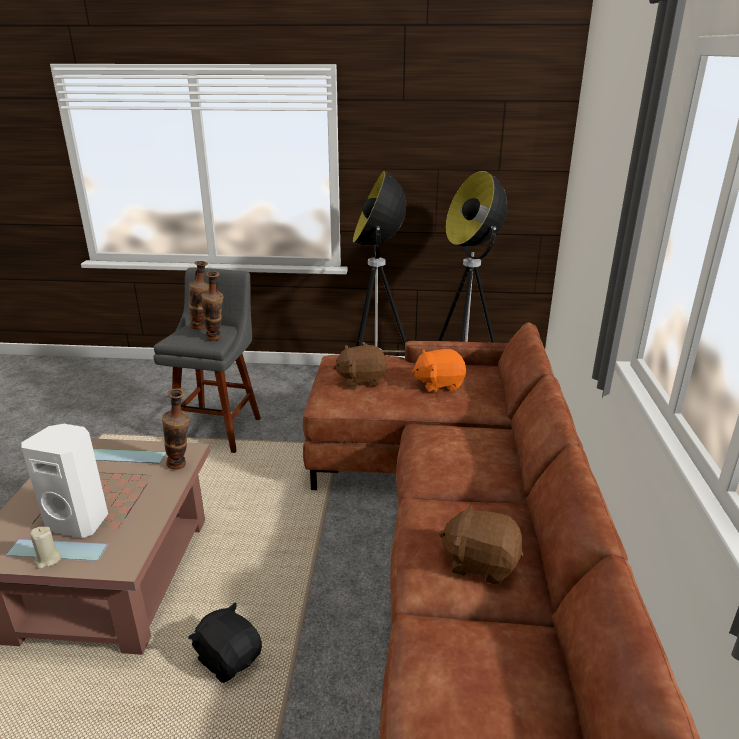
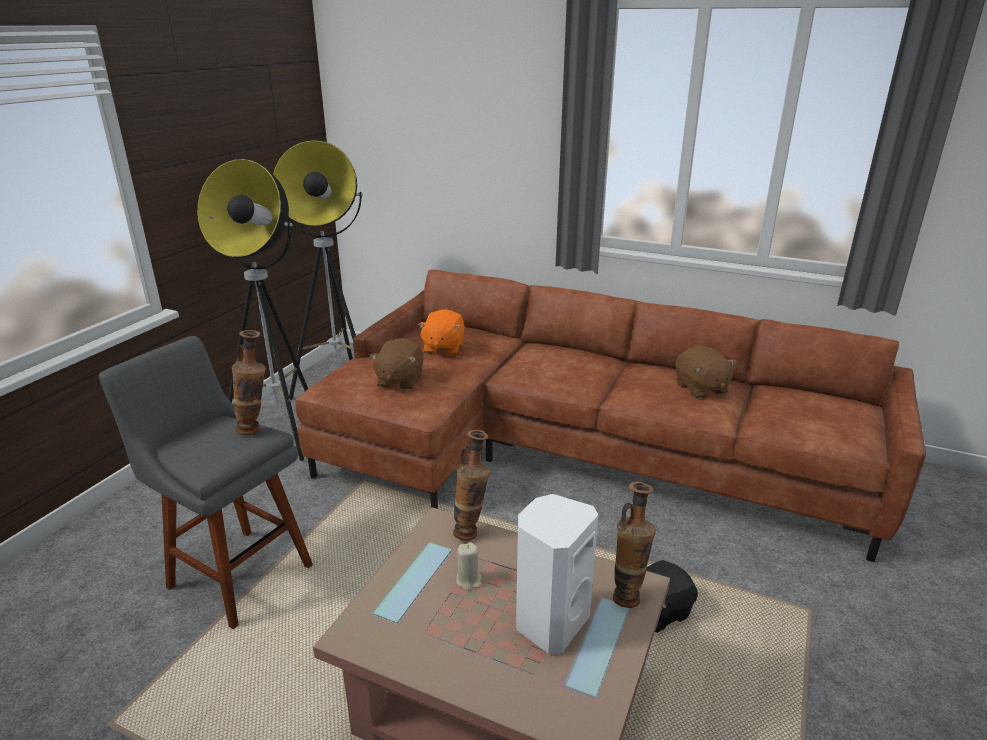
camera: 70 degrees left, 0 degrees up
(48, 560) = (619, 650): beige candle -> beige candle (469, 580)
(202, 328) = (200, 437): vase -> vase (627, 594)
(480, 562) = (700, 389): brown plush toy -> brown plush toy turned 60 degrees counterclockwise

